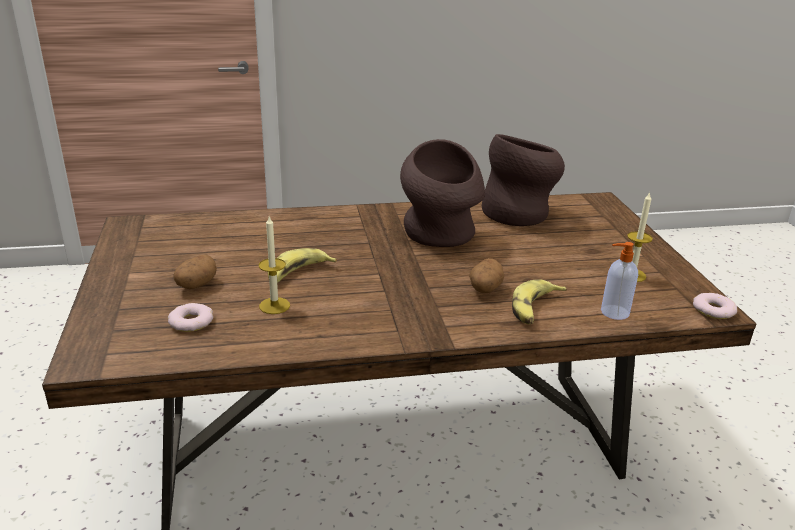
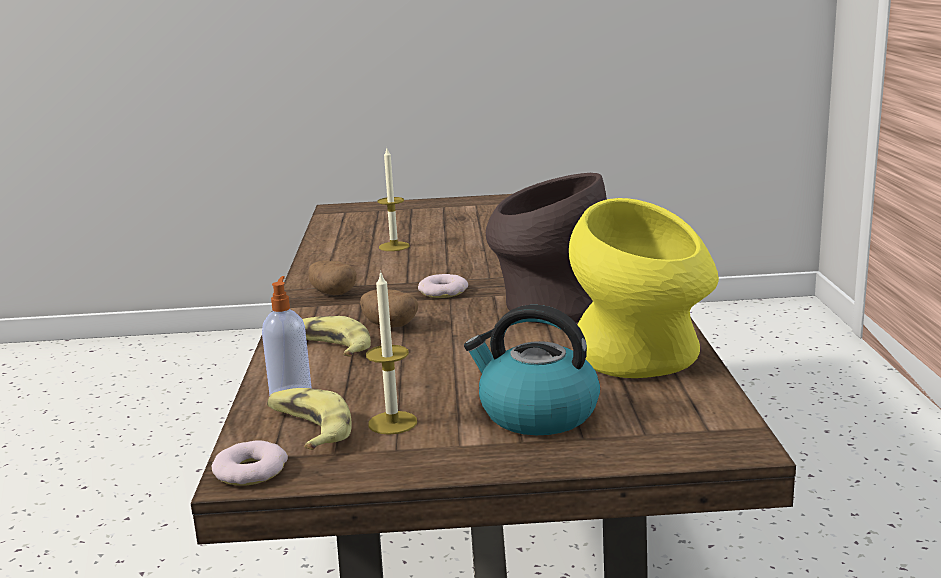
camera: 100 degrees right, 10 degrees down
(191, 322) = (379, 226): donut -> donut (443, 291)
(196, 285) = (444, 223): potato -> potato (333, 293)
(297, 273) = (457, 251): banana -> banana (308, 429)
(519, 213) = (642, 361): brown vase -> yellow vase
(597, 238) = (536, 414): none -> kettle

